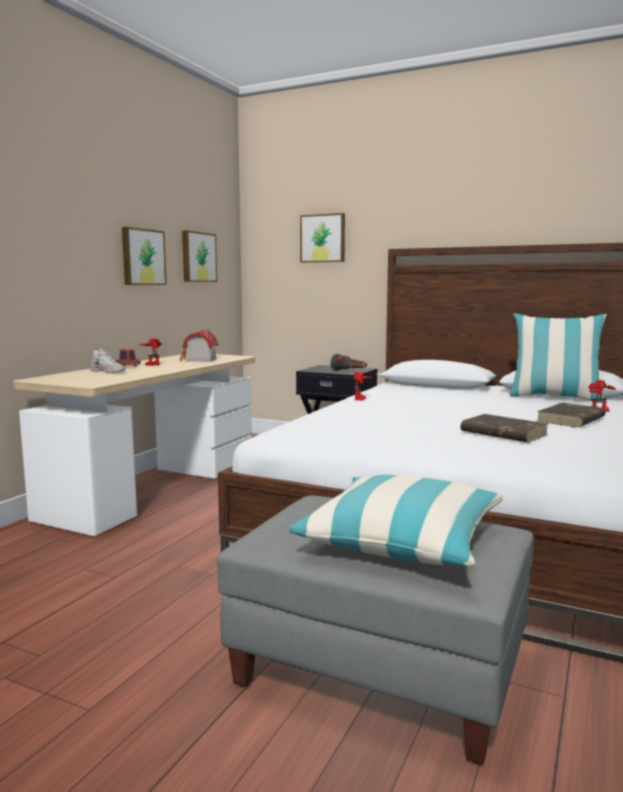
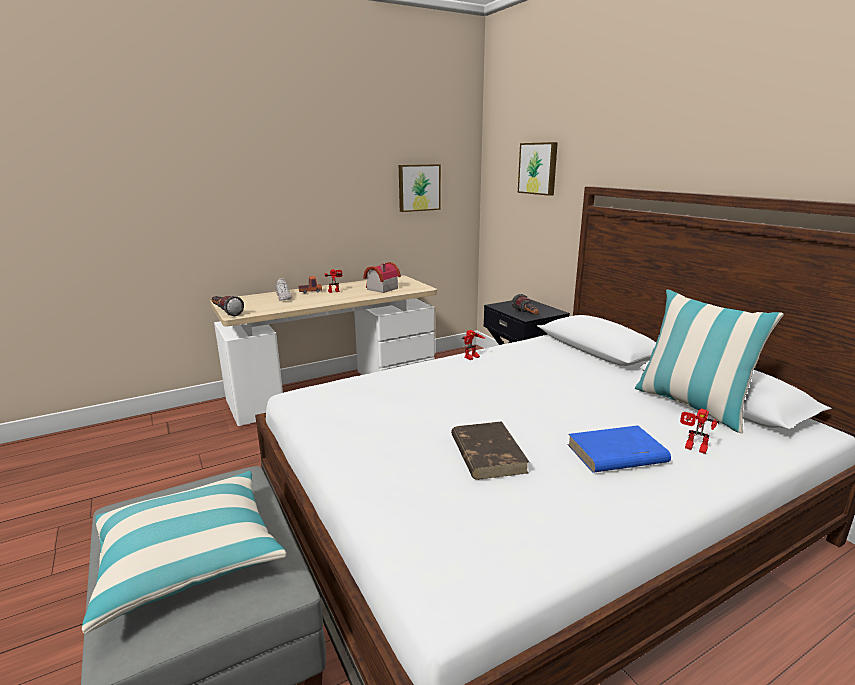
camera: 35 degrees right, 10 degrees up
(74, 384) = (225, 312): none -> flashlight
(142, 257) = (348, 194): picture -> none
(570, 419) = (615, 454): brown book -> blue book

